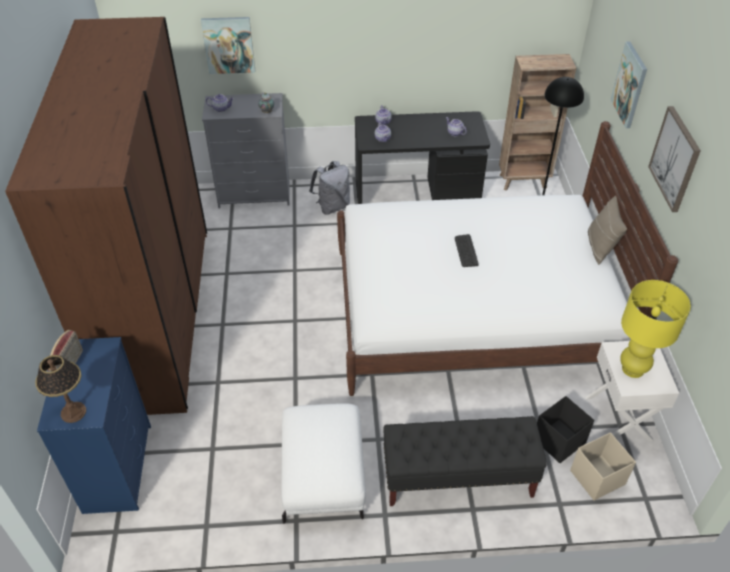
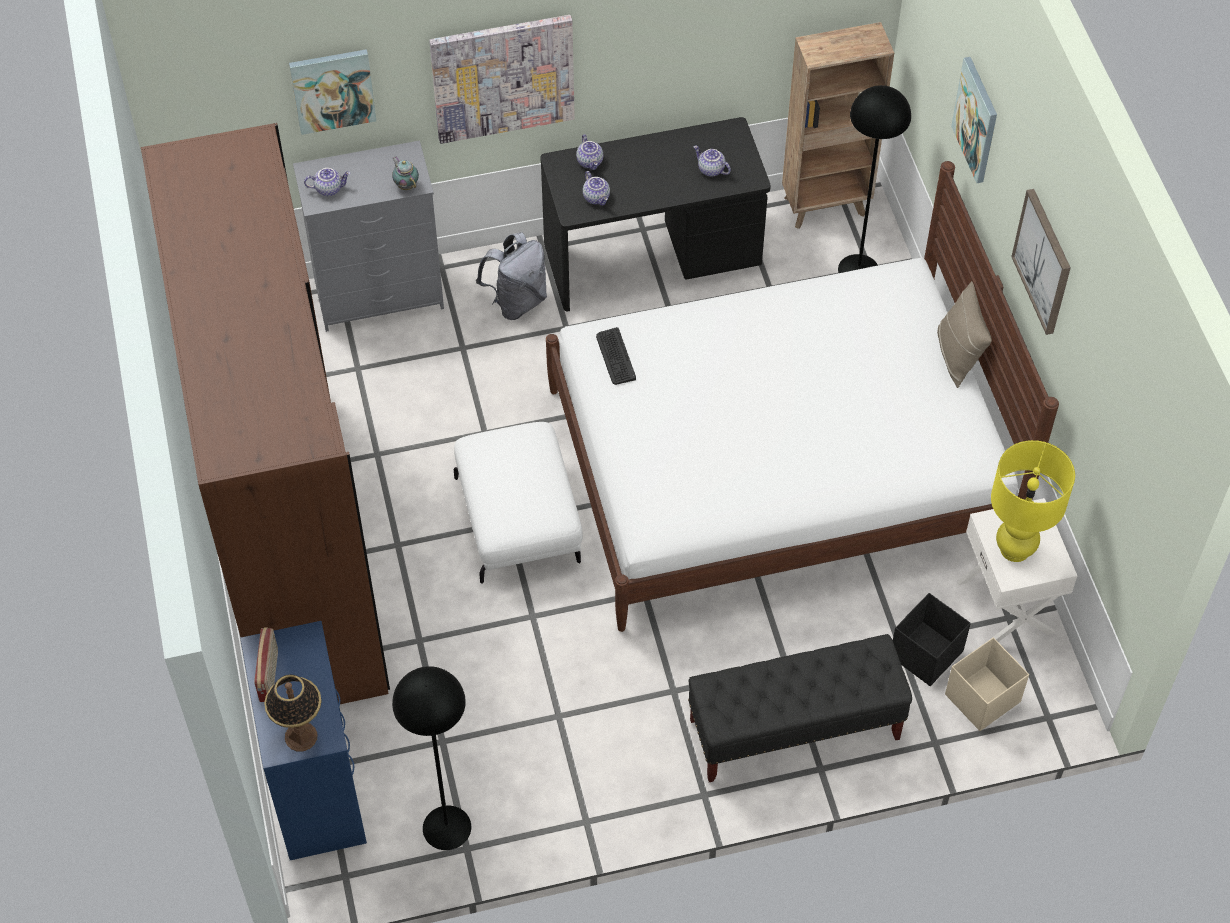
camera: 10 degrees left, 10 degrees up
(196, 508) = (446, 827): none -> black floor lamp
(324, 476) = (609, 756): white ottoman -> white ottoman (519, 520)
(334, 55) = (503, 77): none -> picture
(466, 251) = (761, 392): keyboard -> keyboard (615, 357)

